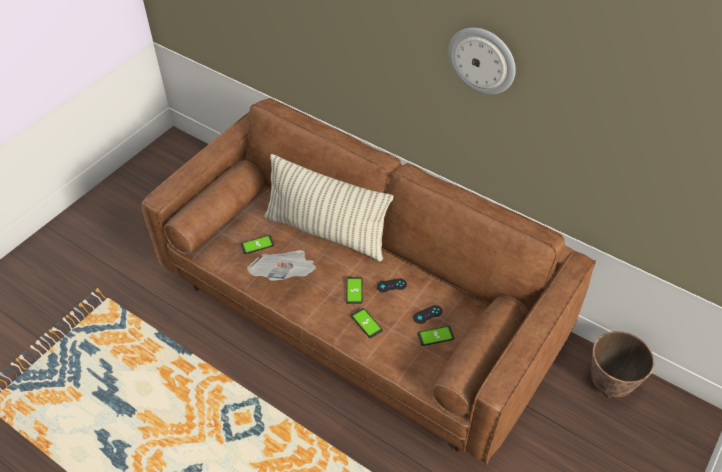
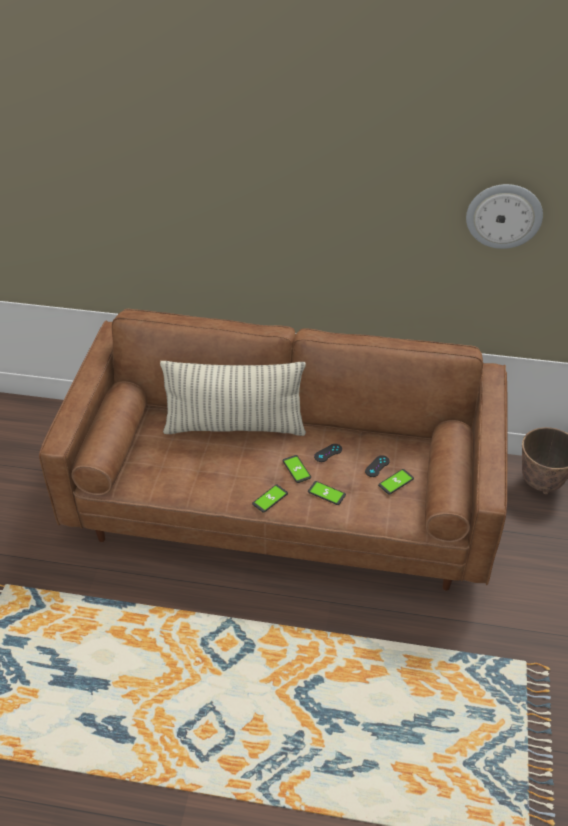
camera: 25 degrees left, 5 degrees down
(257, 245) = (173, 461): phone -> phone (270, 499)
(285, 276) = (220, 479): newspaper -> none
(482, 60) = (364, 202): wall clock -> wall clock (504, 215)

